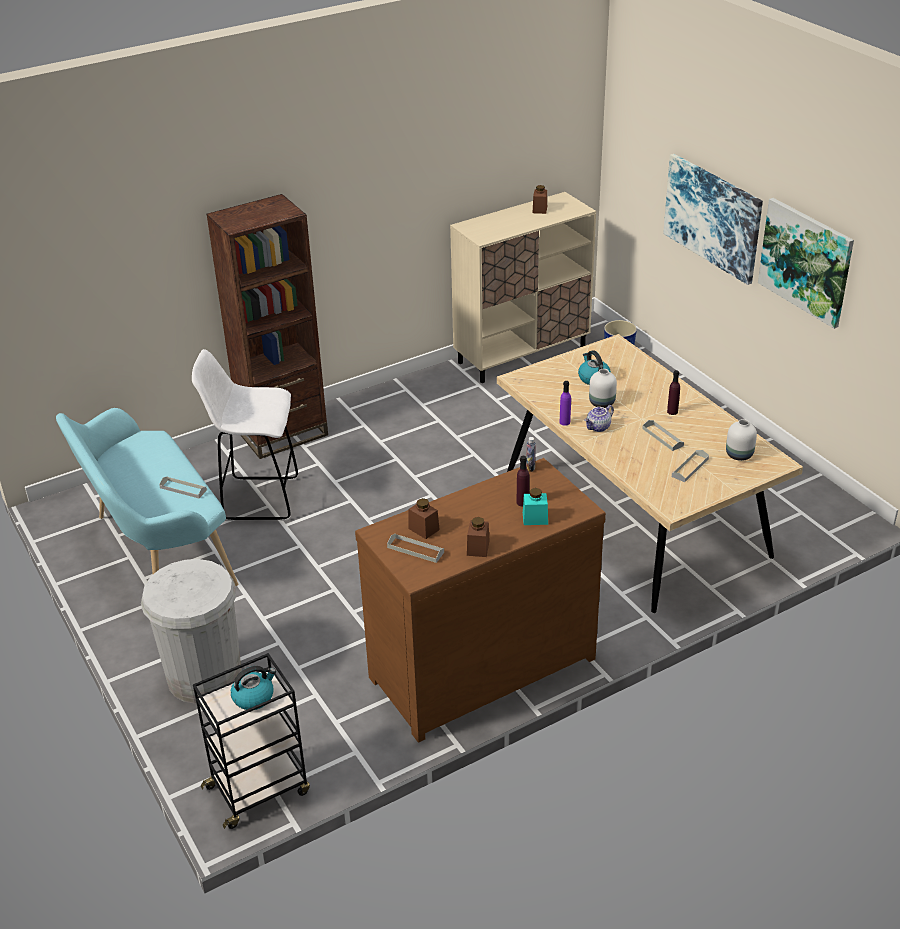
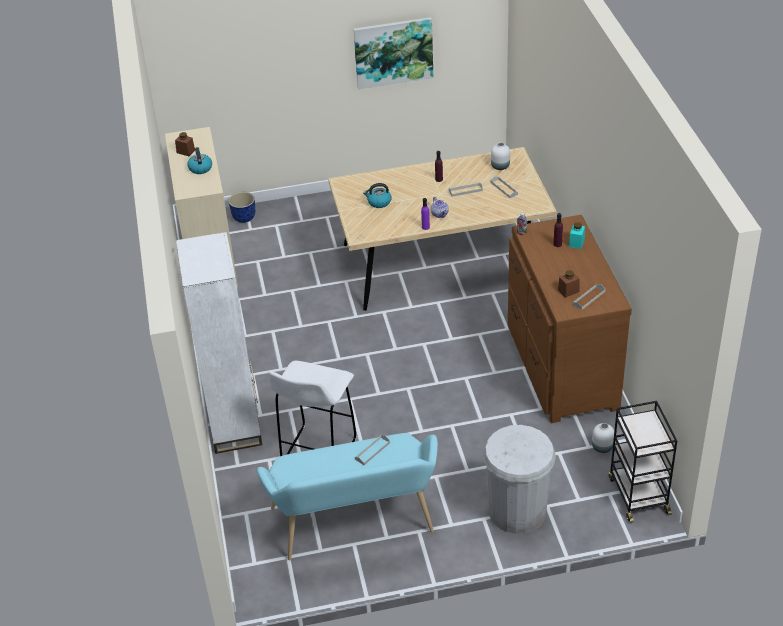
camera: 70 degrees left, 5 degrees up
(254, 697) = (644, 428): kettle -> kettle (200, 168)
(283, 434) = (235, 425): brown bookcase -> white bookcase
(478, 548) = (597, 271): brown jar -> none
(602, 403) = (412, 205): white vase -> white vase (602, 446)
(712, 217) = (296, 72): picture -> none

